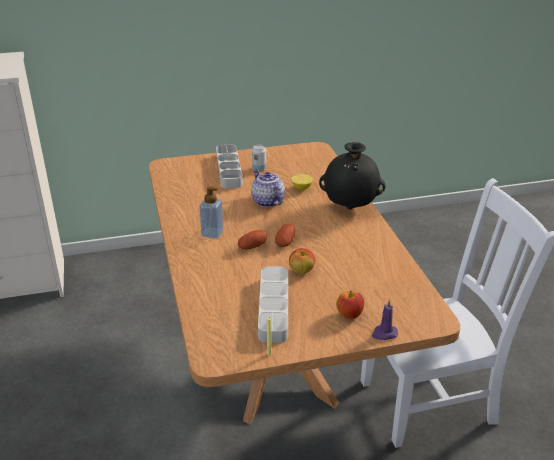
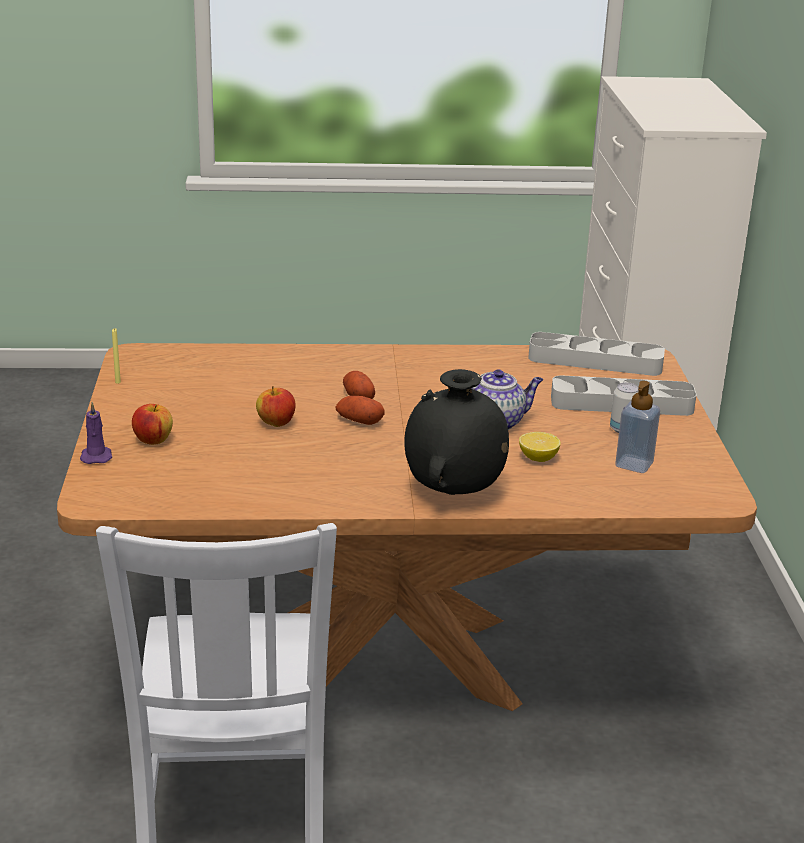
camera: 100 degrees right, 5 degrees down
(212, 233) = (408, 374): soap dispenser -> soap dispenser (634, 464)
(273, 307) = (204, 395): grey tray -> grey tray (595, 361)

